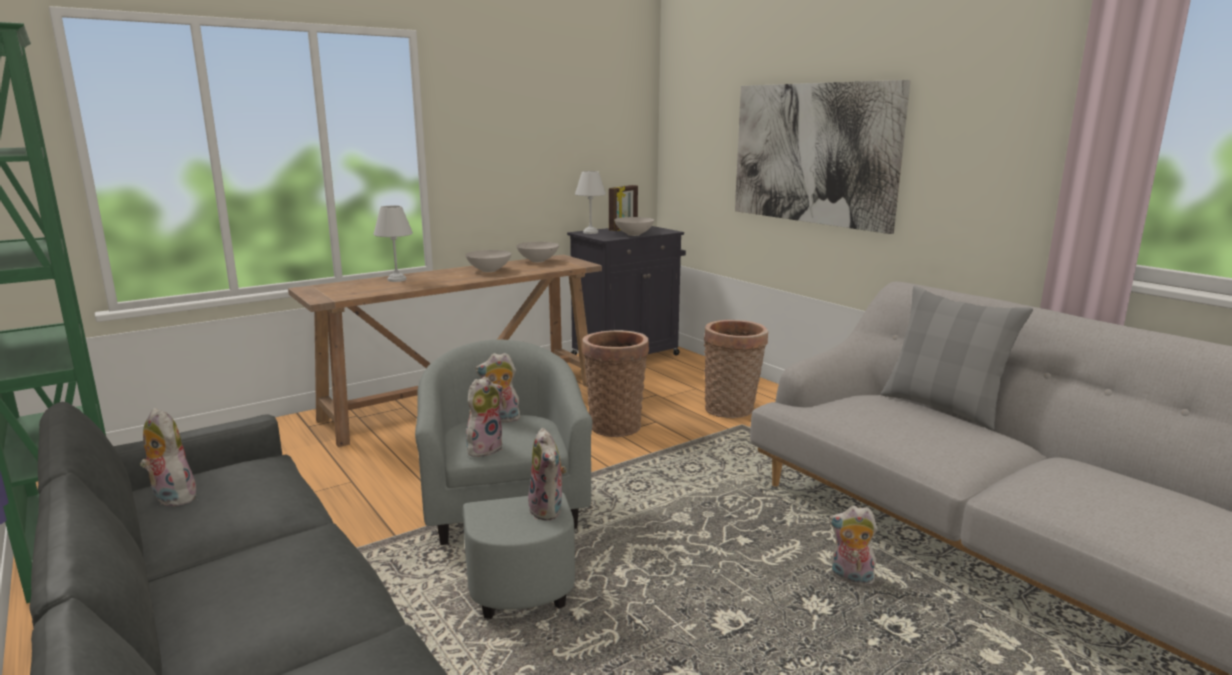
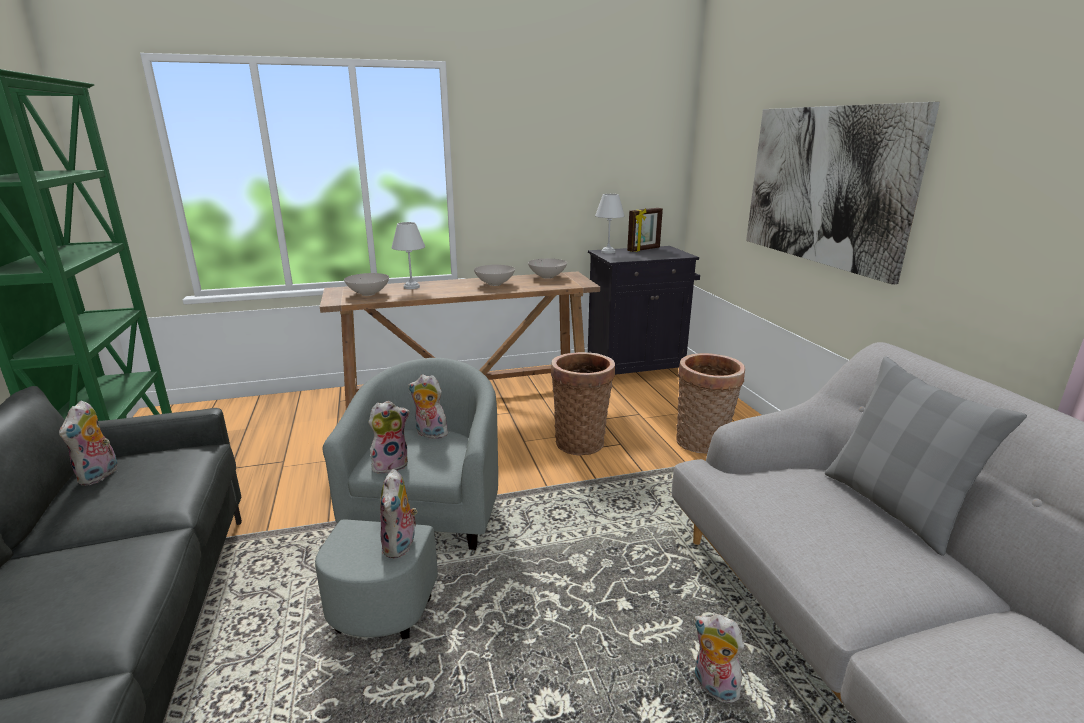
camera: 20 degrees right, 5 degrees up
(171, 497) = (100, 476): plush toy -> plush toy turned 150 degrees counterclockwise
(634, 235) = (645, 257): white bowl -> white bowl (367, 294)

